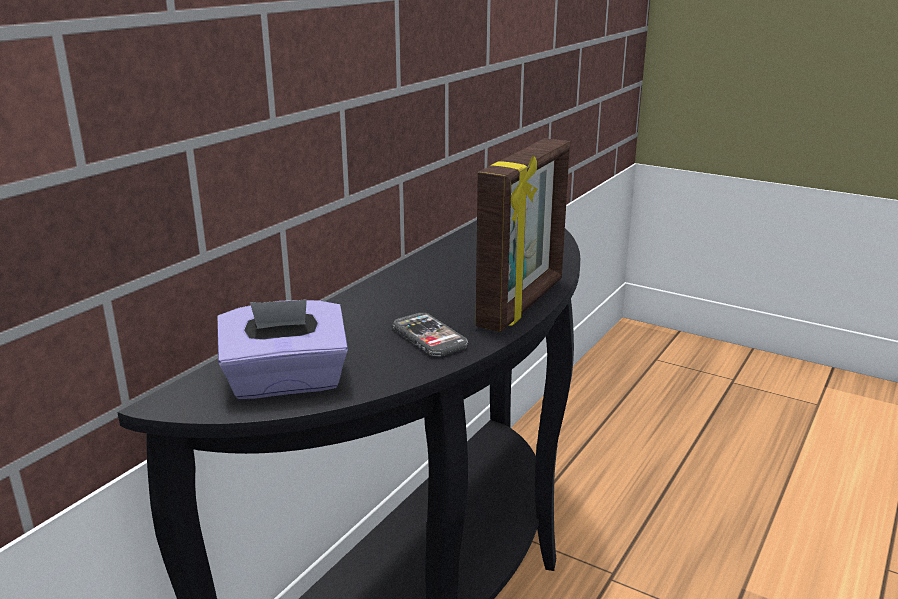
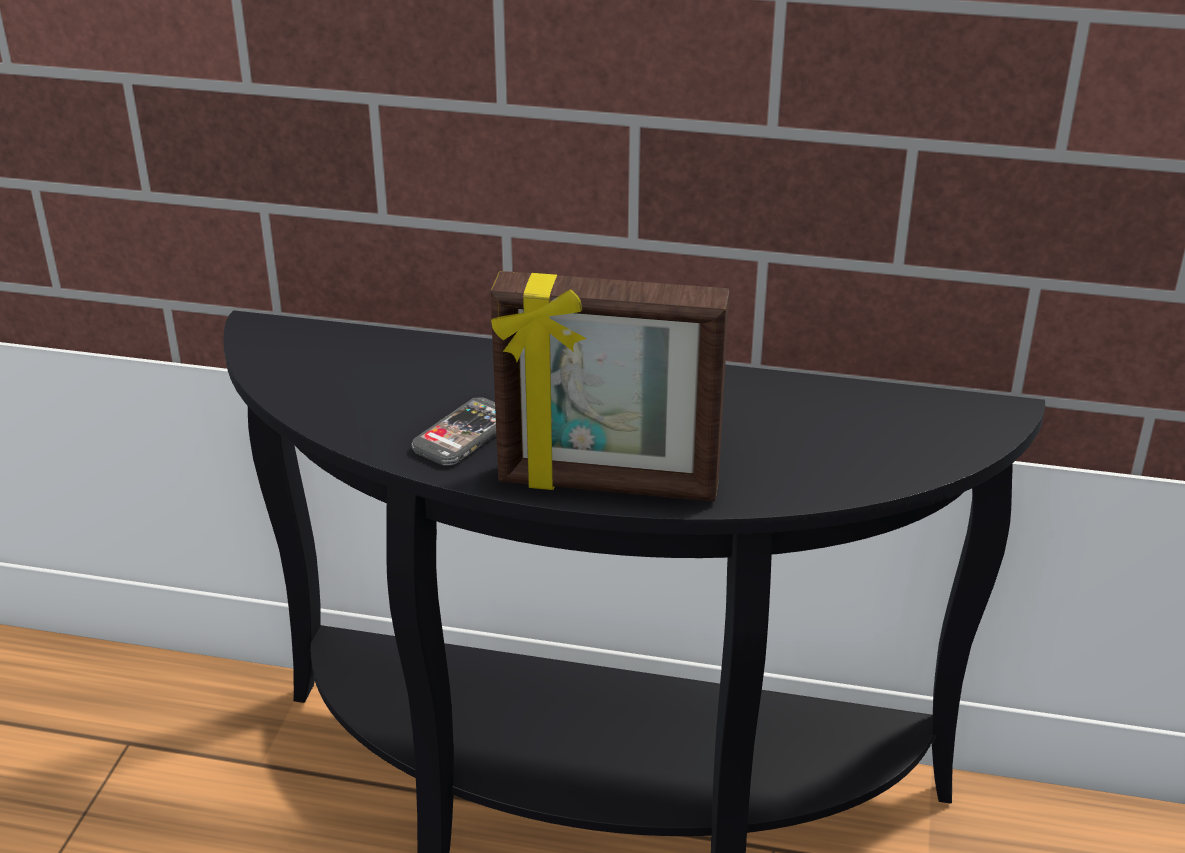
camera: 70 degrees right, 10 degrees up
(286, 382) = (316, 375): purple tissue box -> none

